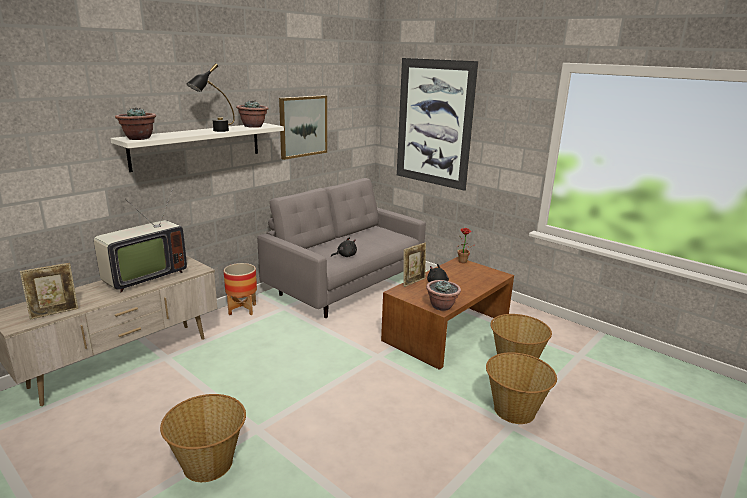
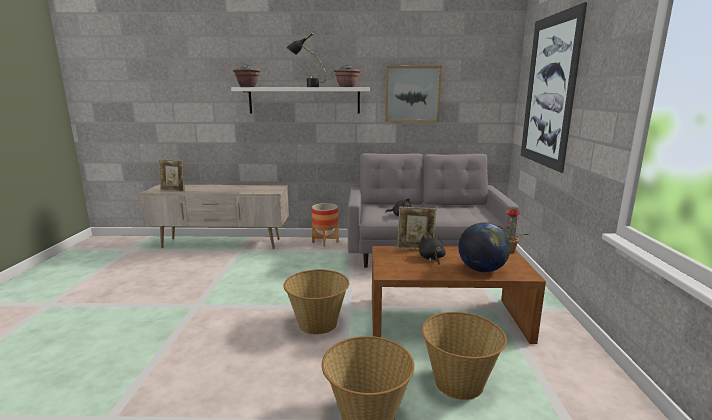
camera: 50 degrees right, 5 degrees down
(142, 277) = (241, 188): television -> none
(209, 464) = (147, 308): basket -> basket (317, 324)
(442, 306) = (392, 272): potted plant -> none
(477, 281) = (481, 270): none -> globe

